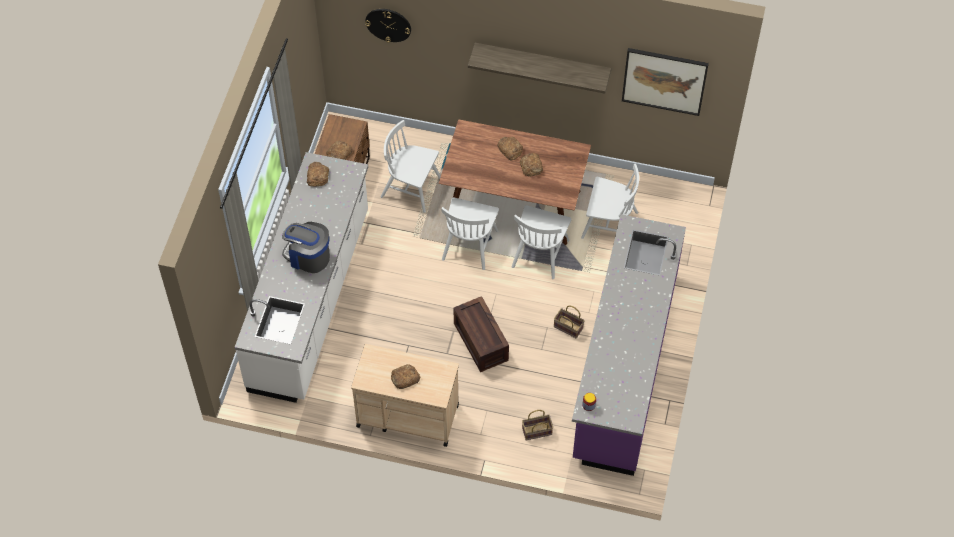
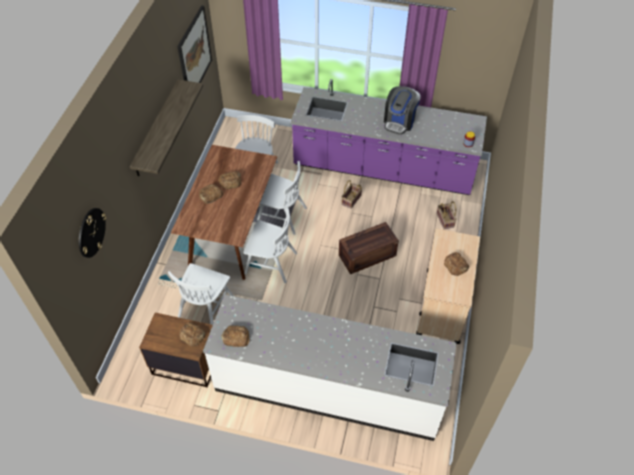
camera: 90 degrees left, 5 degrees down
(308, 256) = (335, 342): coffee machine -> coffee machine (399, 121)

